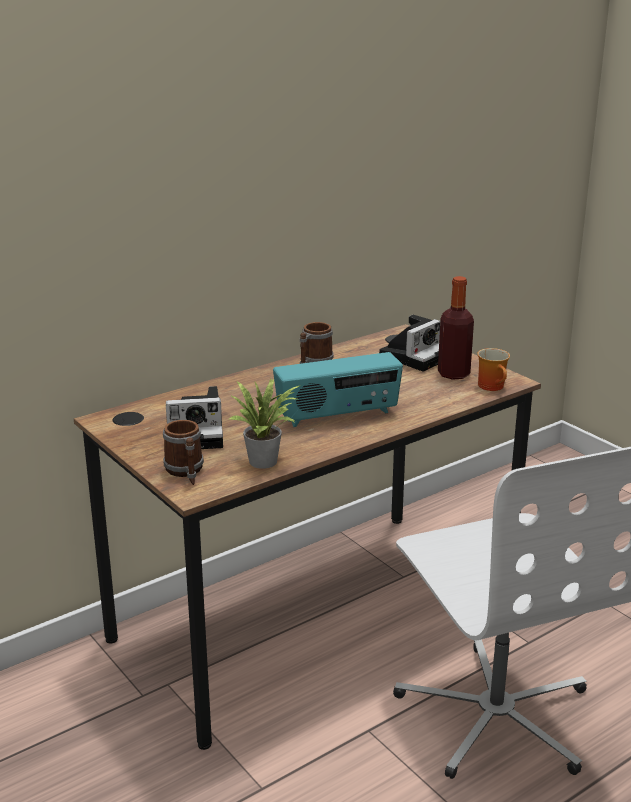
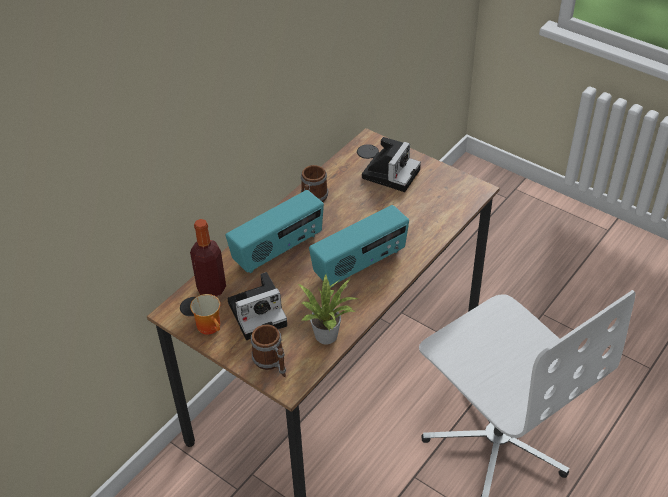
camera: 15 degrees left, 20 degrees up
(251, 393) = (278, 250): none -> radio
(453, 374) = (429, 190): bottle -> bottle (211, 288)
(494, 387) = (466, 200): mug -> mug (211, 326)

